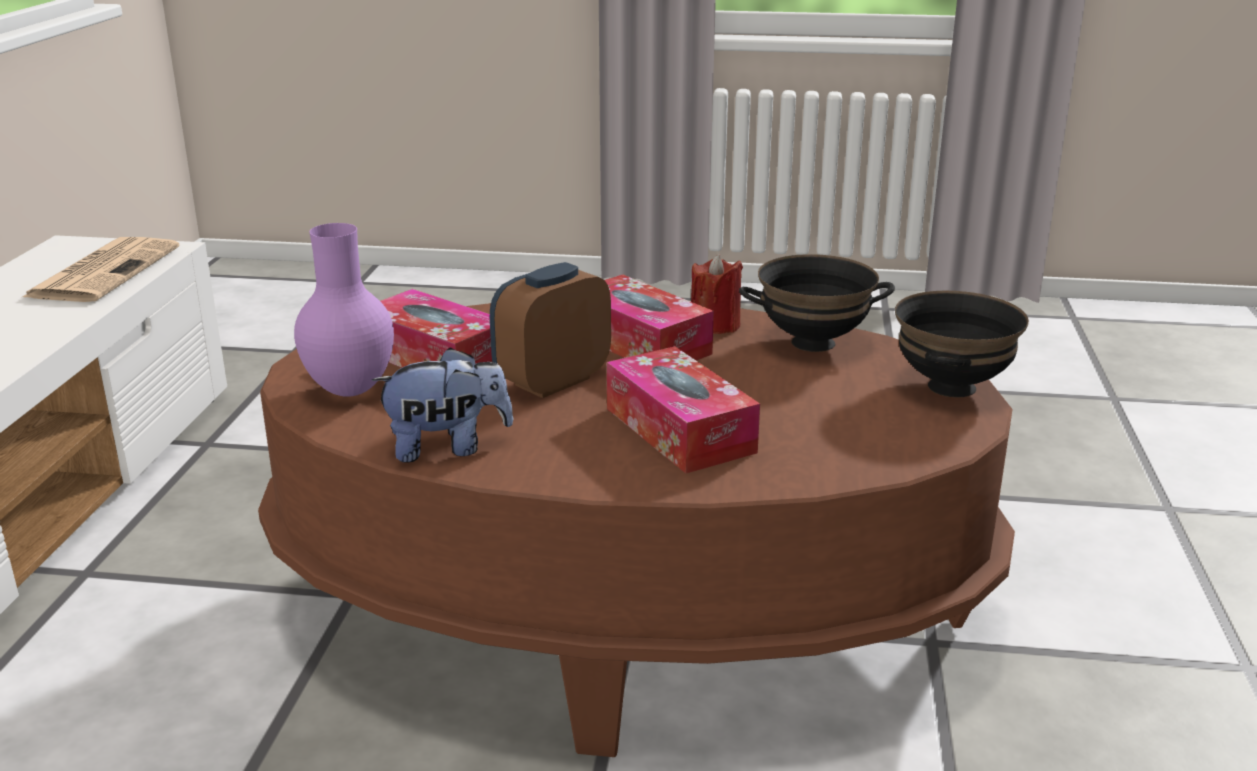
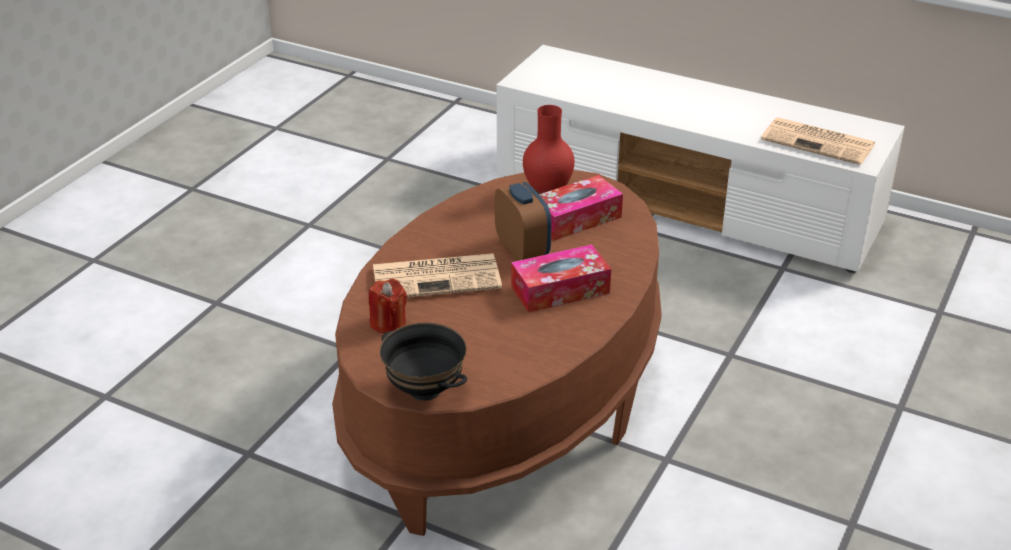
camera: 110 degrees right, 10 degrees up
(349, 391) = (546, 190): purple vase -> red vase
(447, 447) = (465, 209): plush toy -> none
(679, 430) = (438, 277): tissue box -> newspaper
(715, 325) = (573, 325): red candle -> red candle (388, 323)
(813, 343) = (522, 357): black bowl -> none

